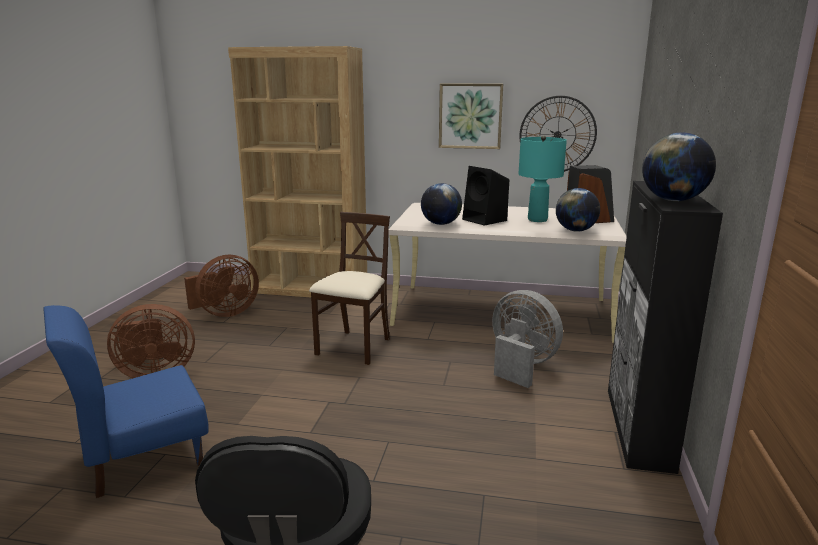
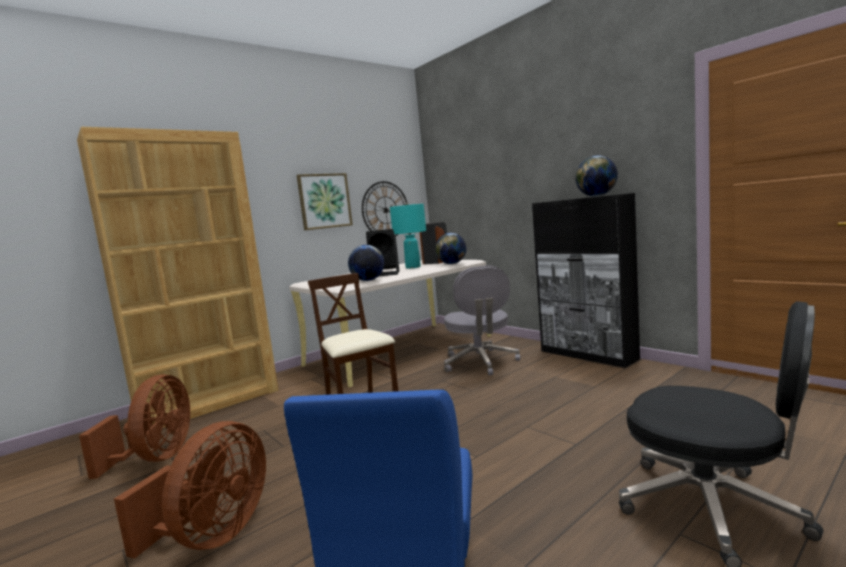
camera: 50 degrees left, 10 degrees down
(521, 365) = (480, 363): grey fan -> grey office chair

